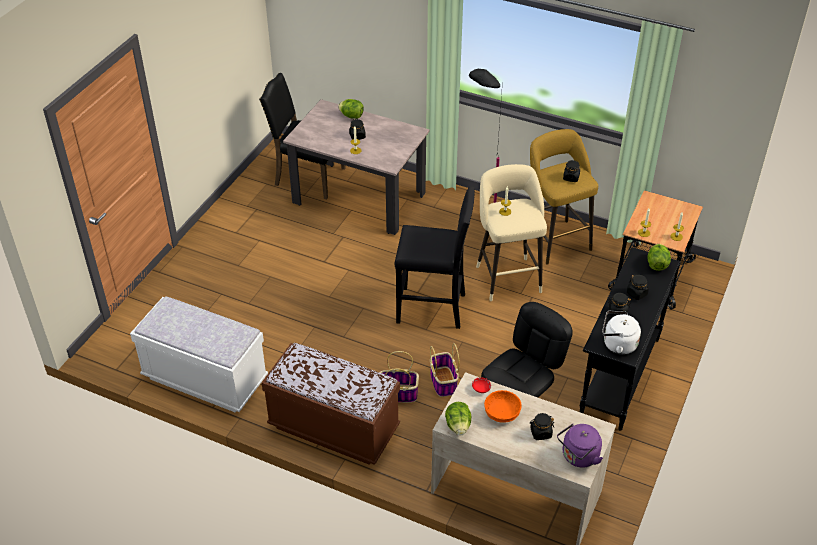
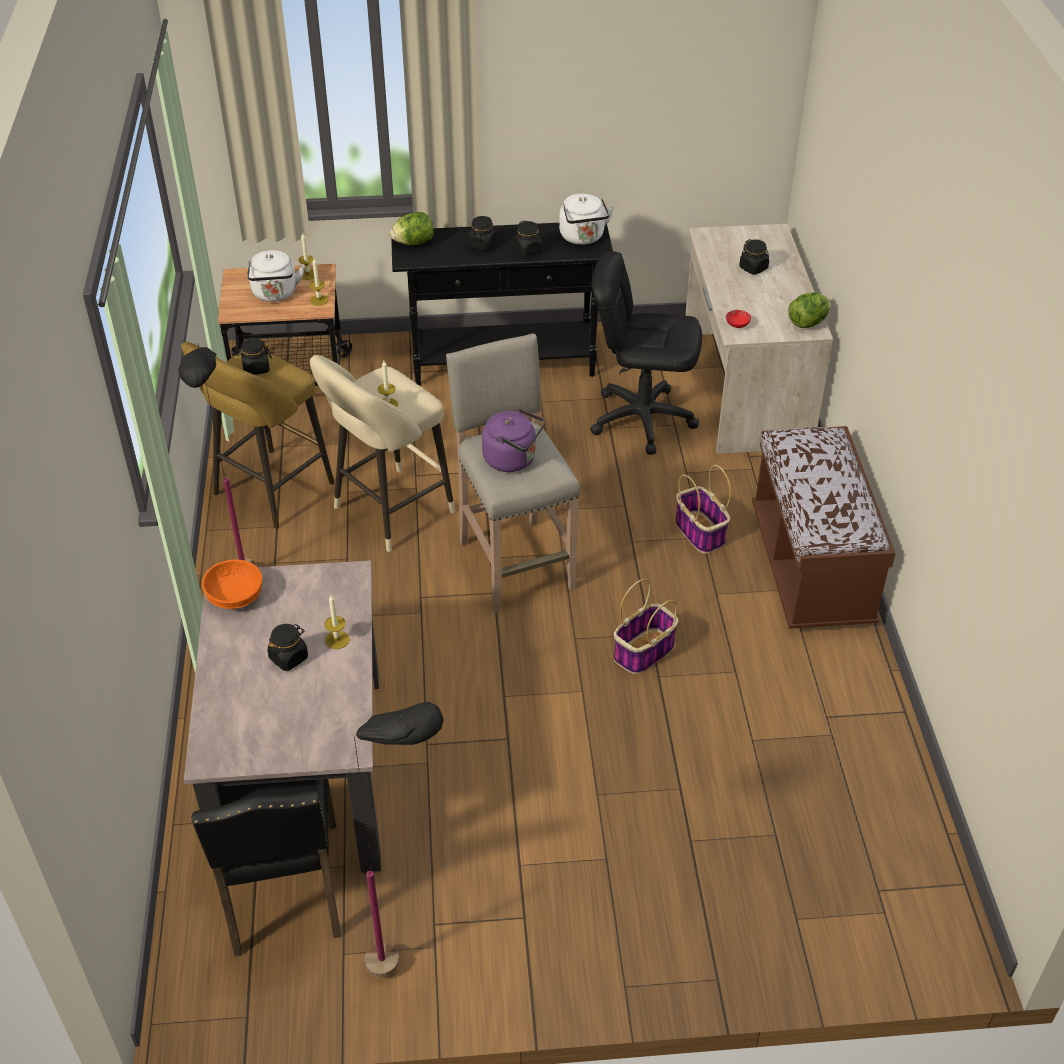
camera: 120 degrees left, 0 degrees up
(205, 379) = (869, 751): white bench -> none
(248, 199) = (411, 959): none -> black floor lamp
(351, 116) = (223, 697): lettuce -> none
(433, 308) = (515, 563): black stool -> beige stool
(443, 382) = (642, 500): basket -> basket (643, 652)
(501, 413) = (755, 300): orange bowl -> orange bowl (234, 597)
(578, 457) = (757, 238): purple kettle -> purple kettle (513, 460)
(660, 218) = (275, 294): none -> white kettle

